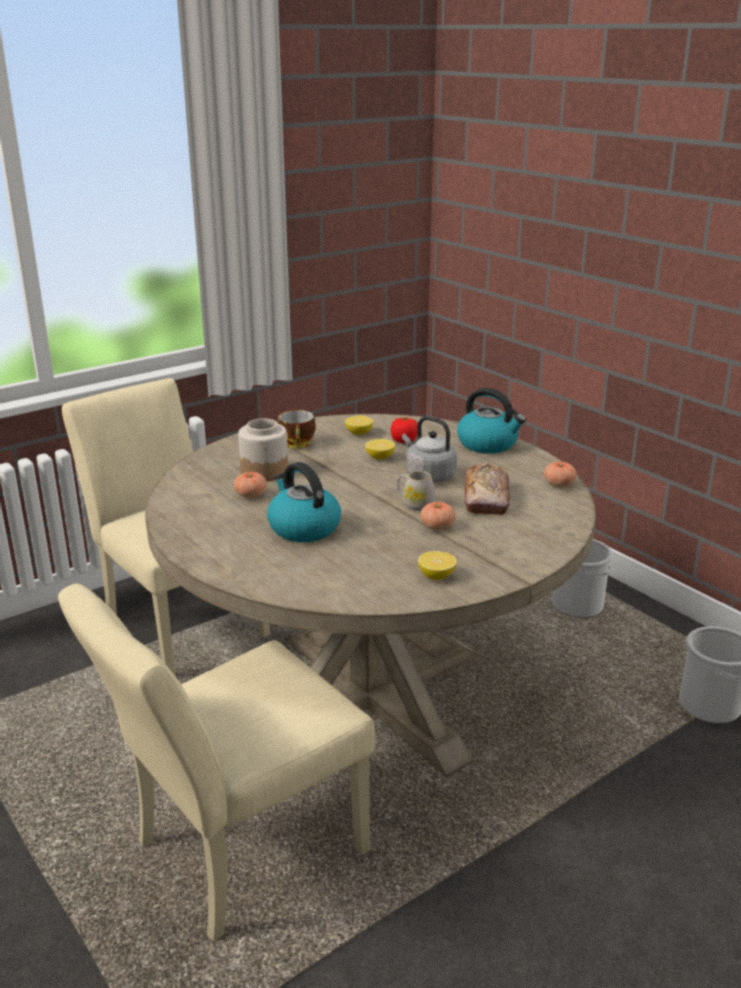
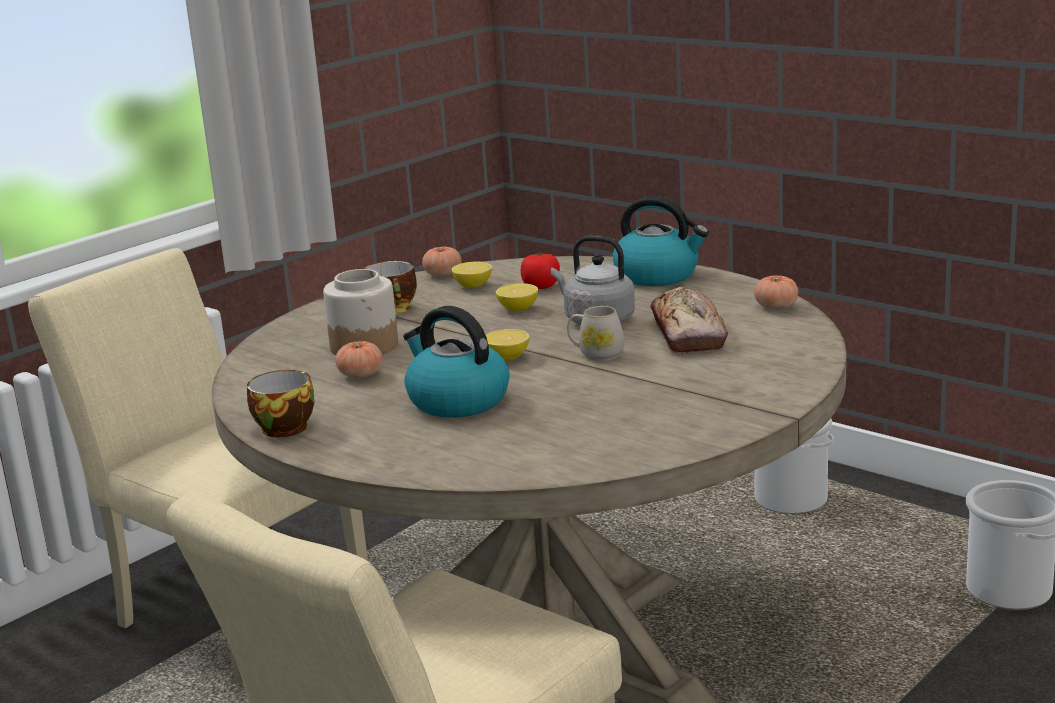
camera: 10 degrees left, 5 degrees down
(181, 530) = (283, 427): none -> cup
(436, 576) = (669, 427): lemon -> lemon (507, 358)
(437, 526) = (640, 374): tomato -> tomato (443, 275)

